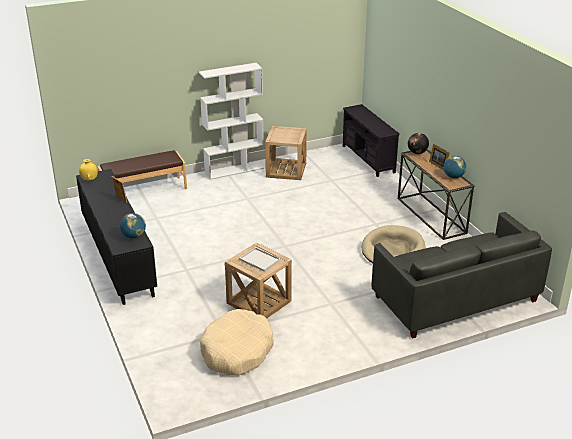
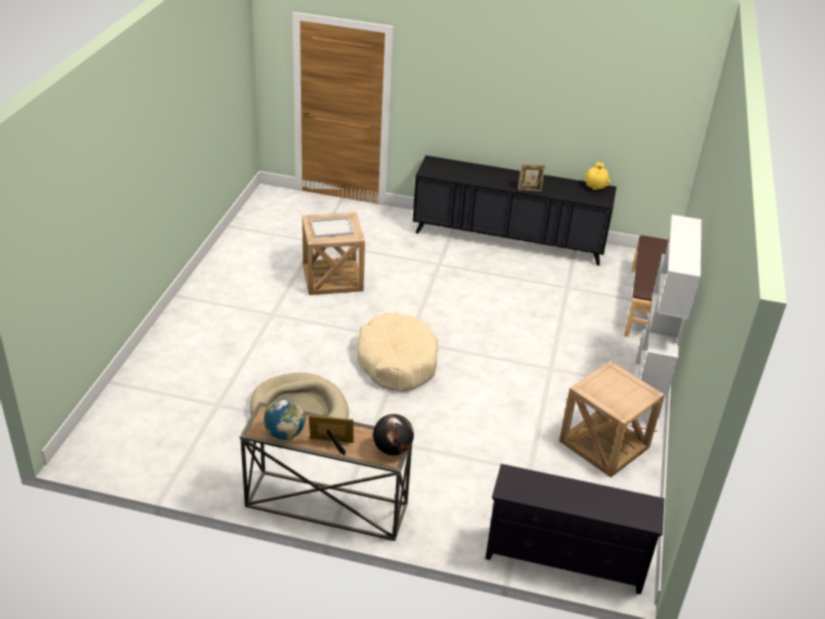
camera: 125 degrees right, 5 degrees up
(134, 236) = (445, 172): globe -> none
(237, 351) = (283, 238): beige dog bed -> beige dog bed (396, 362)
(455, 299) = (159, 396): grey sofa -> none

